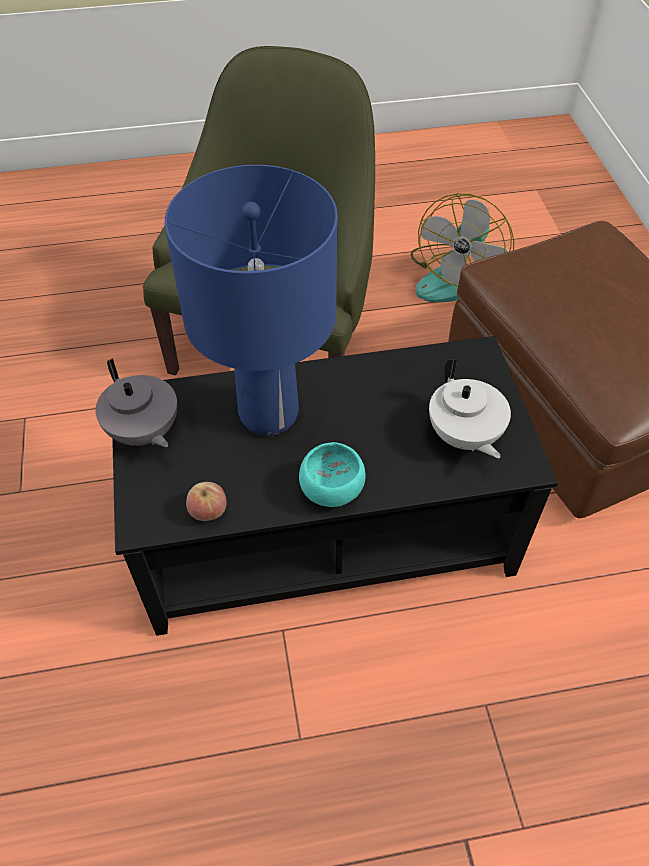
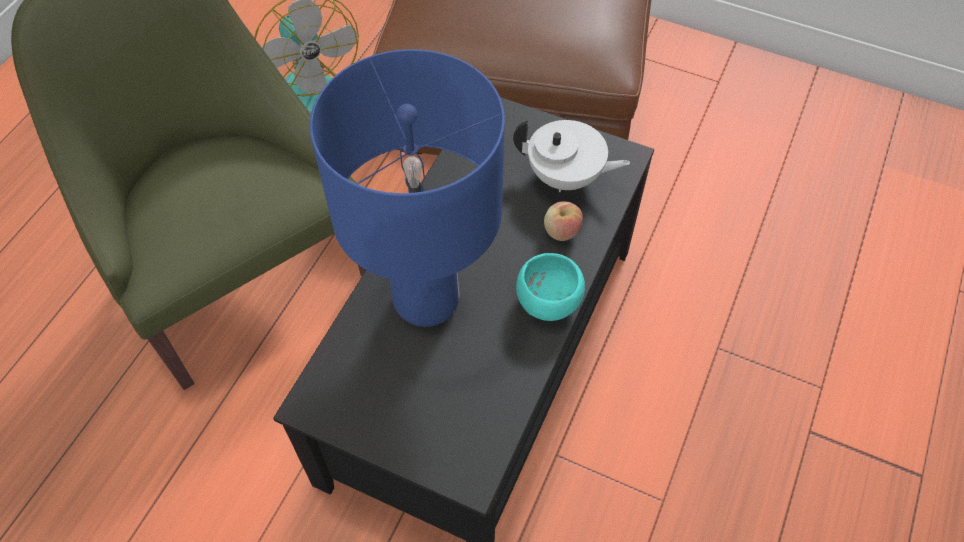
camera: 55 degrees left, 5 degrees up
(143, 432) = (360, 417): grey teapot -> none
(208, 511) = (499, 410): apple -> apple (561, 231)

